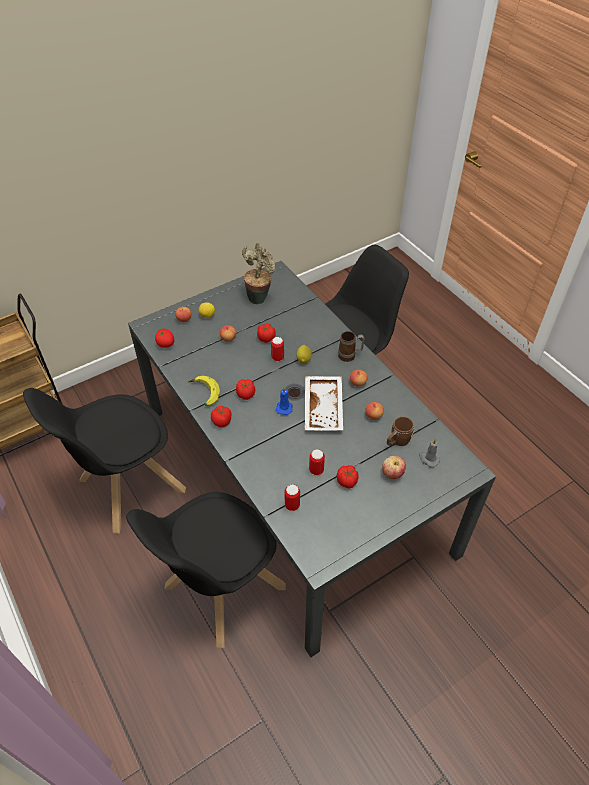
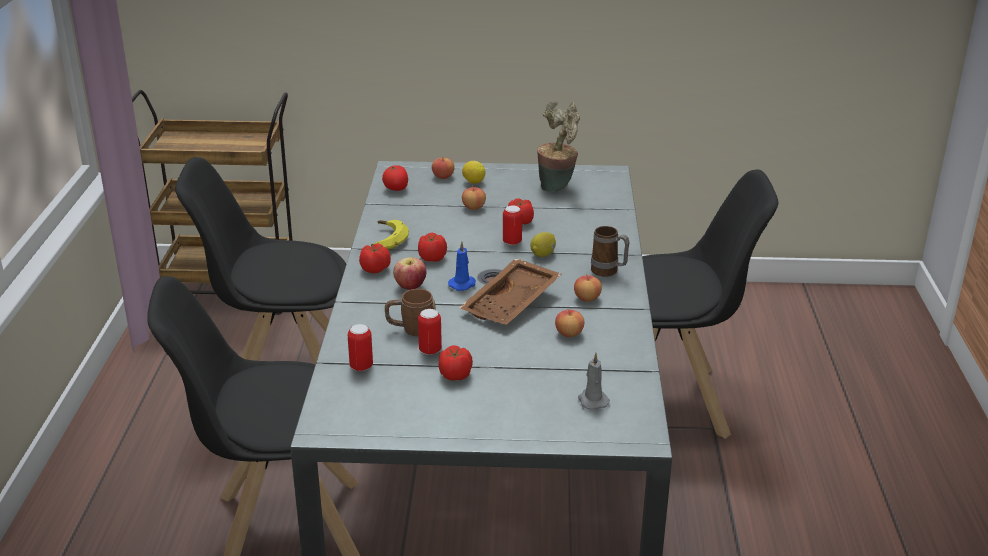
camera: 35 degrees right, 20 degrees down
(324, 408) = (512, 304): white tray -> brown tray
(392, 474) = (523, 393): apple -> apple (410, 287)
(397, 441) = (569, 368): brown mug -> brown mug (411, 329)

